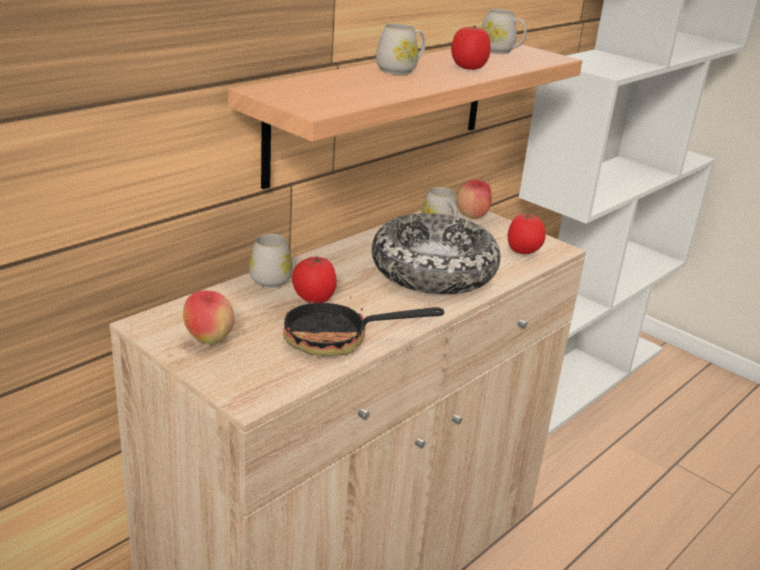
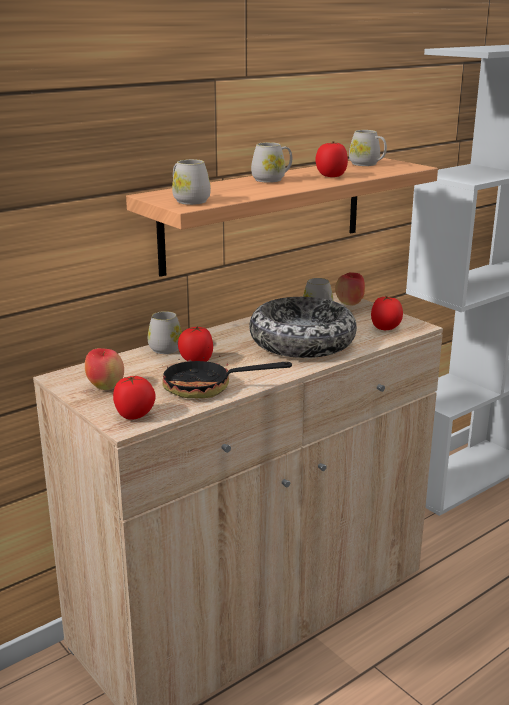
camera: 10 degrees right, 5 degrees down
(258, 383) = (135, 415): none -> tomato
(313, 100) = (188, 200): none -> white mug

